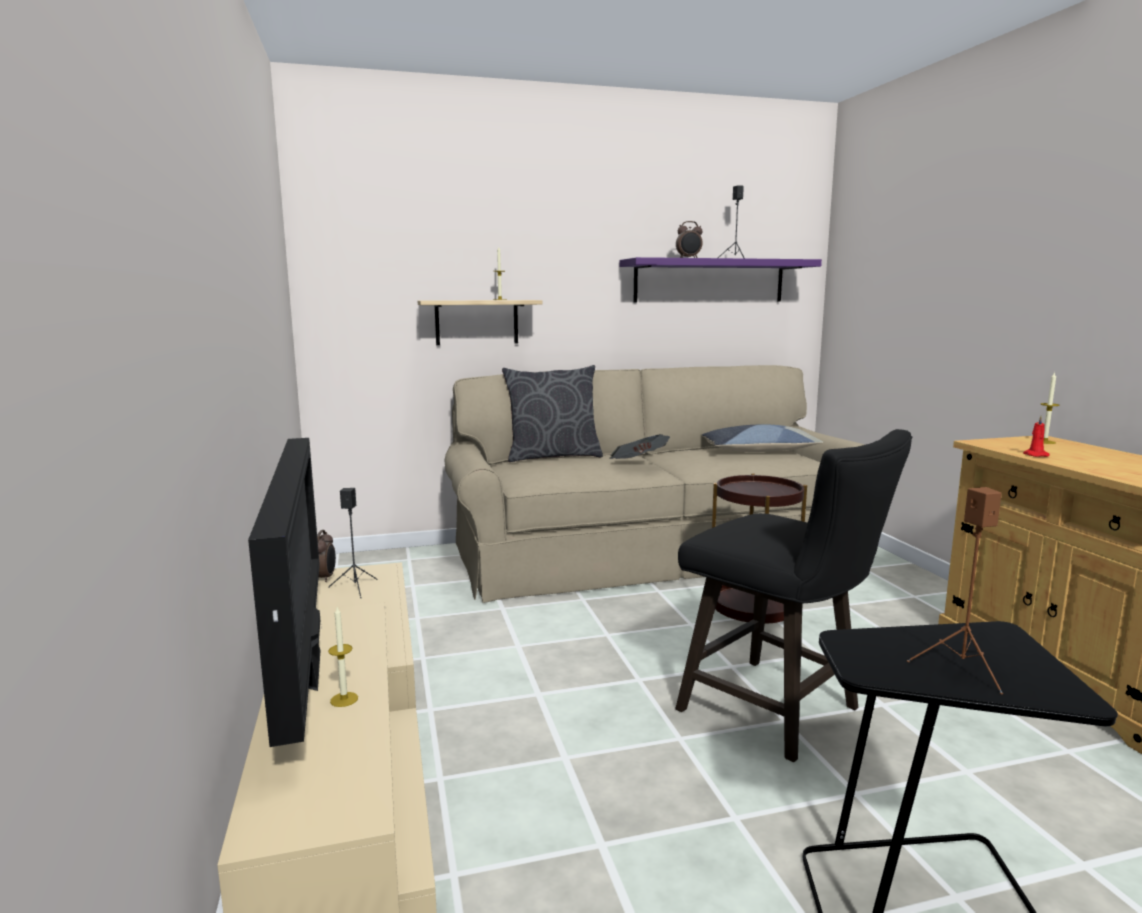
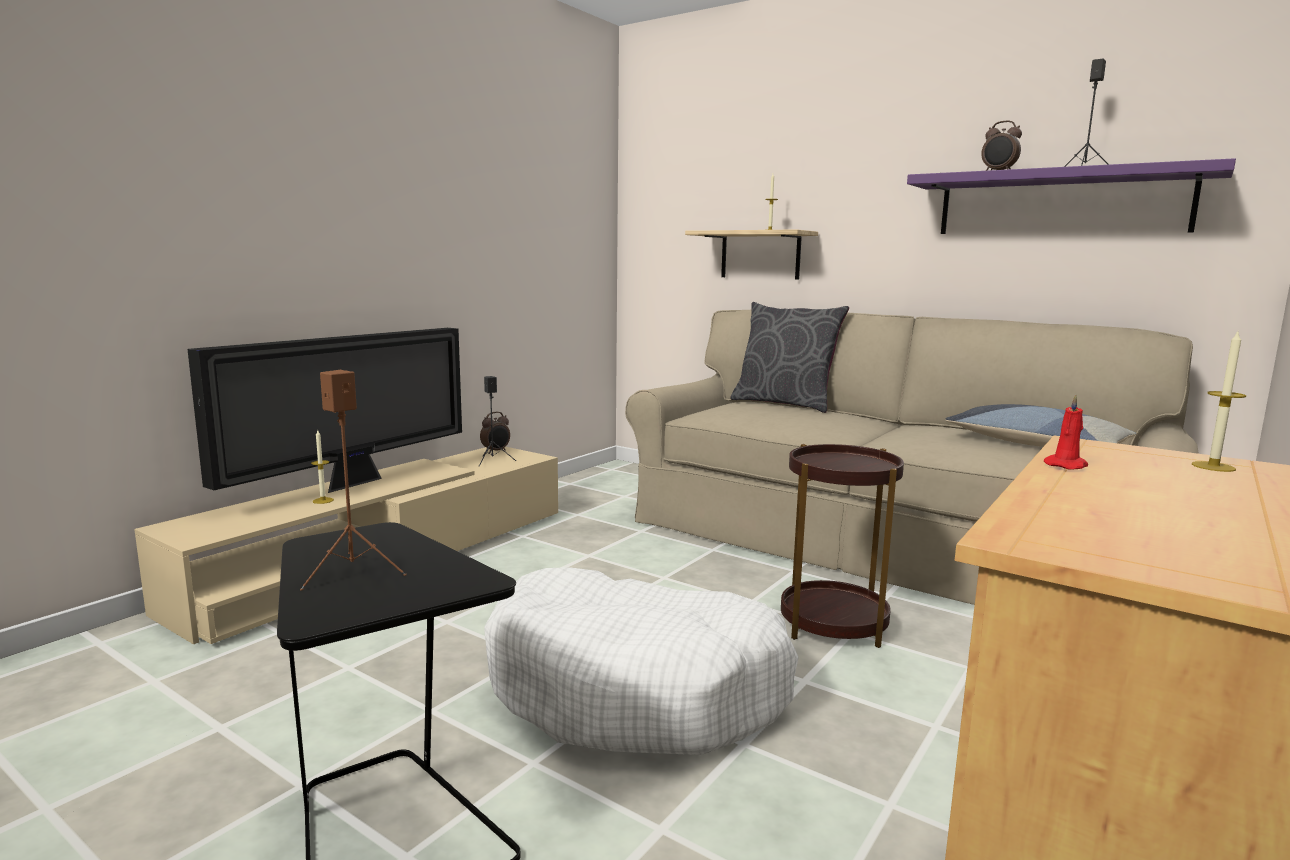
camera: 50 degrees right, 0 degrees up
(638, 464) = (836, 423): newspaper -> none
(780, 713) = (637, 689): black stool -> white dog bed

